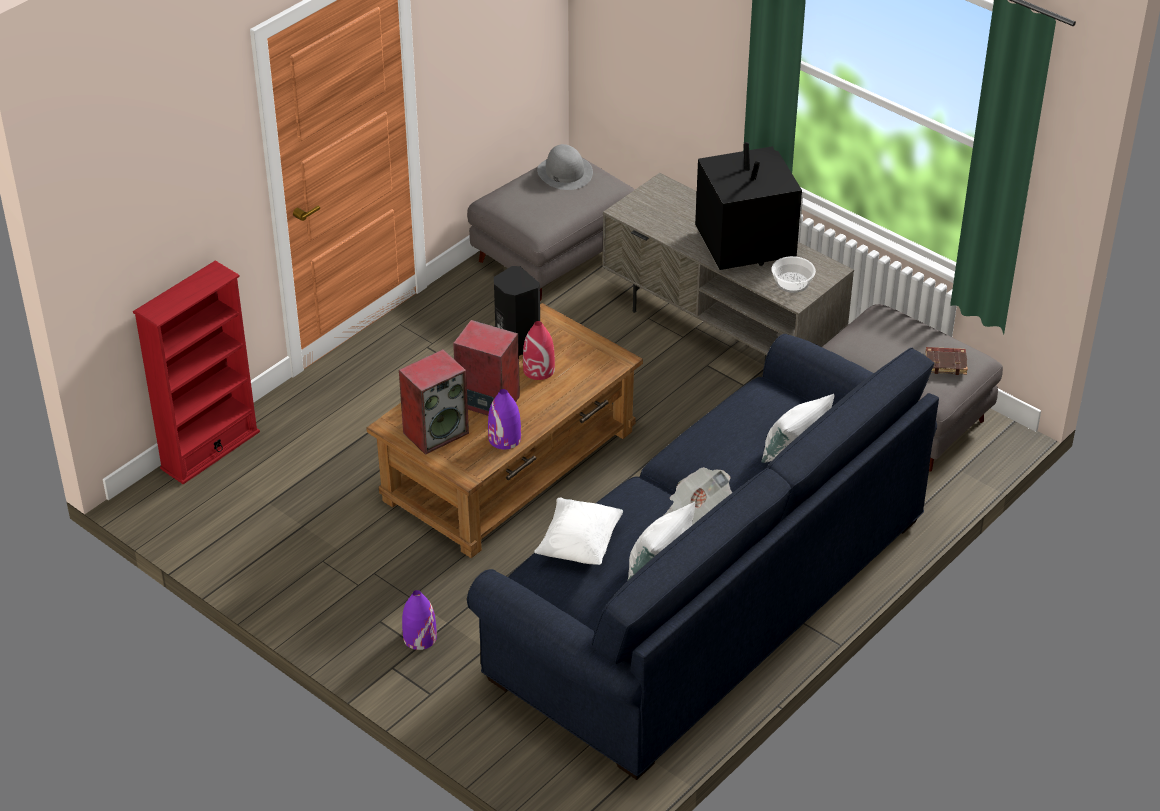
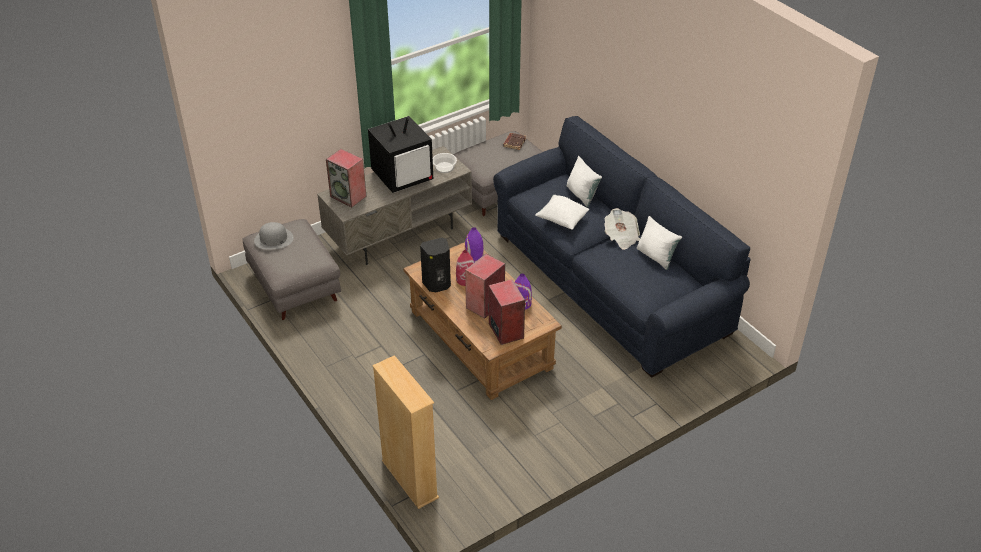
camera: 75 degrees left, 0 degrees up
(210, 450) = (409, 479): red bookcase -> beige bookcase
(419, 637) = (611, 401): purple vase -> purple vase (474, 257)
(579, 545) = (632, 282): white pillow -> white pillow (562, 220)
(666, 203) = (349, 196): none -> speaker
(744, 245) = (403, 176): television -> television turned 150 degrees clockwise

